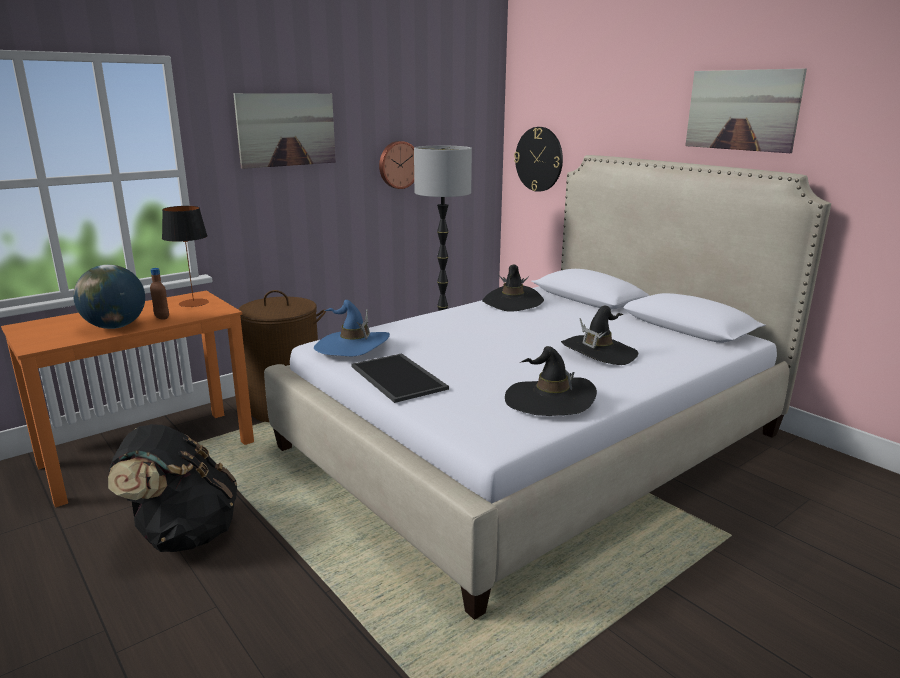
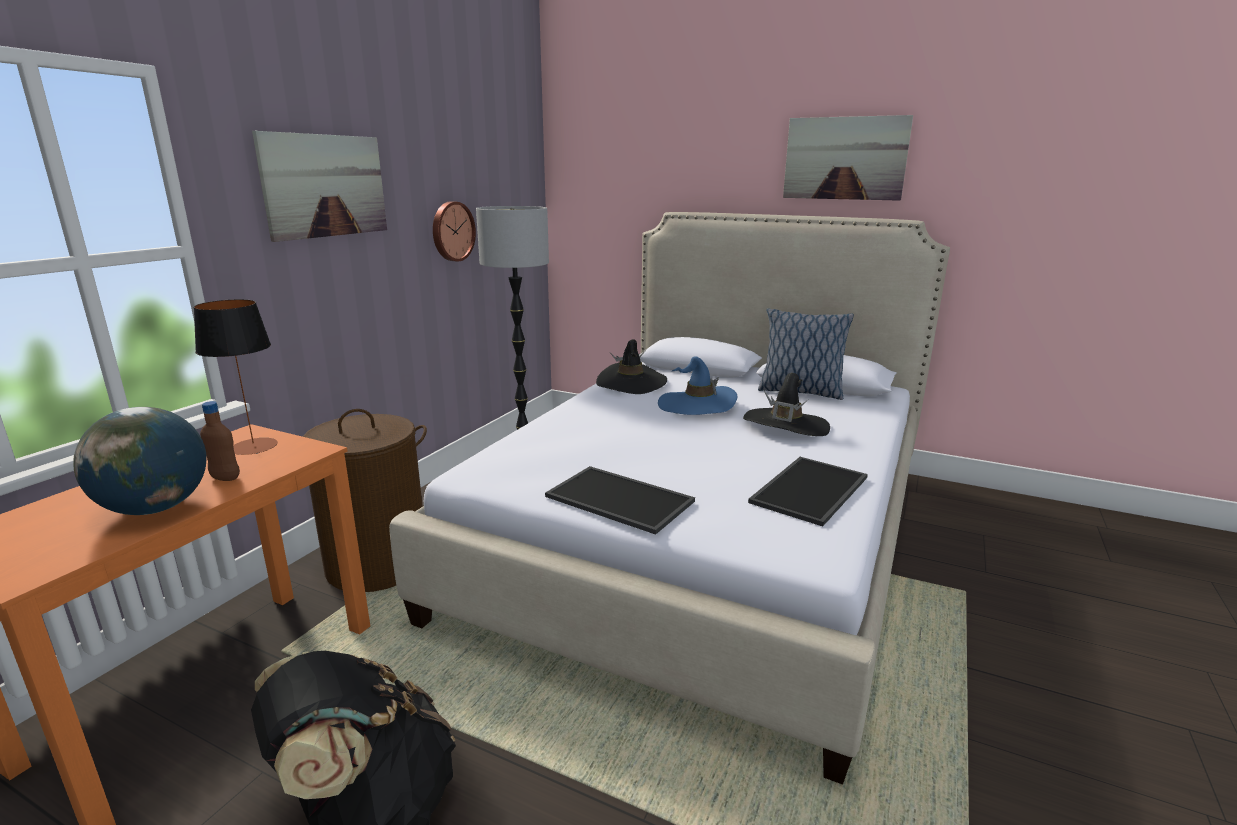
camera: 25 degrees left, 0 degrees up
(352, 346) = (517, 468): blue hat -> blue hat (696, 405)
(539, 159) = (597, 220): wall clock -> none
(549, 400) = (811, 491): black hat -> tray
(653, 329) = (799, 392): none -> pillow

